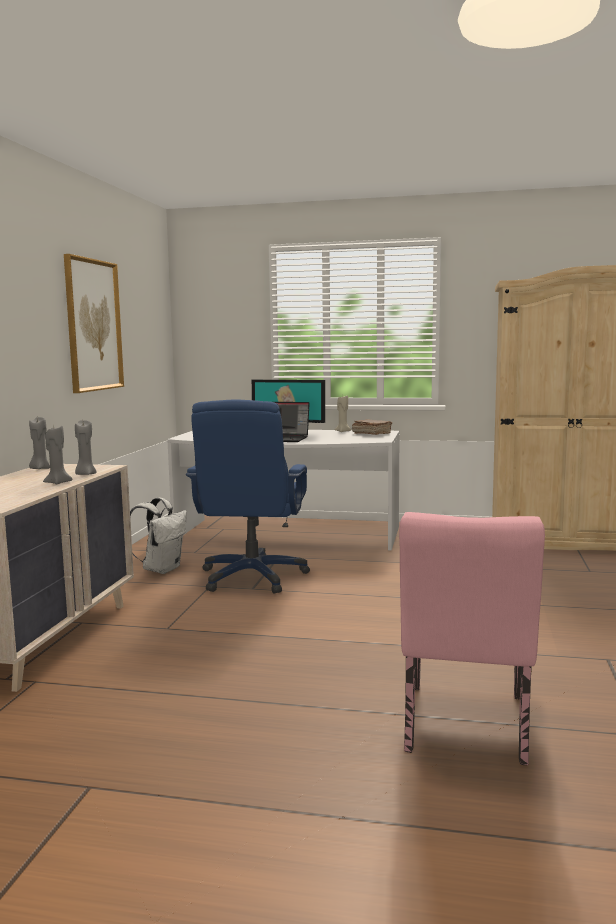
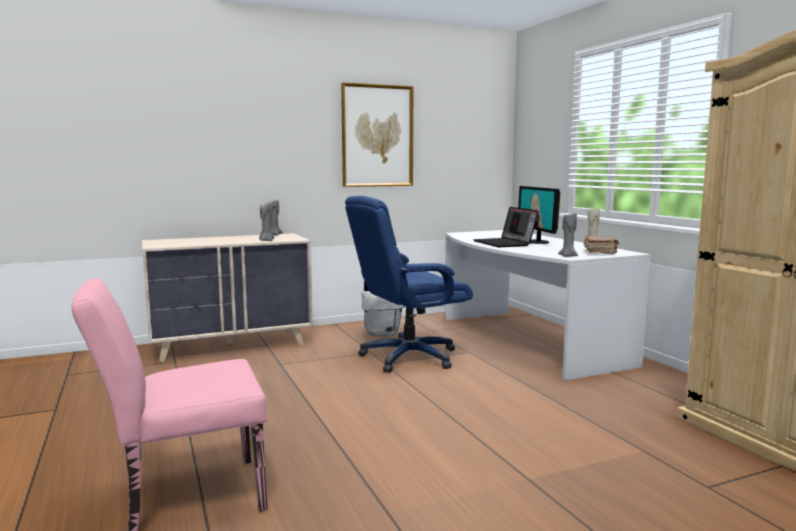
camera: 55 degrees right, 0 degrees up
(58, 482) = (234, 242): grey candle -> grey candle (568, 256)

